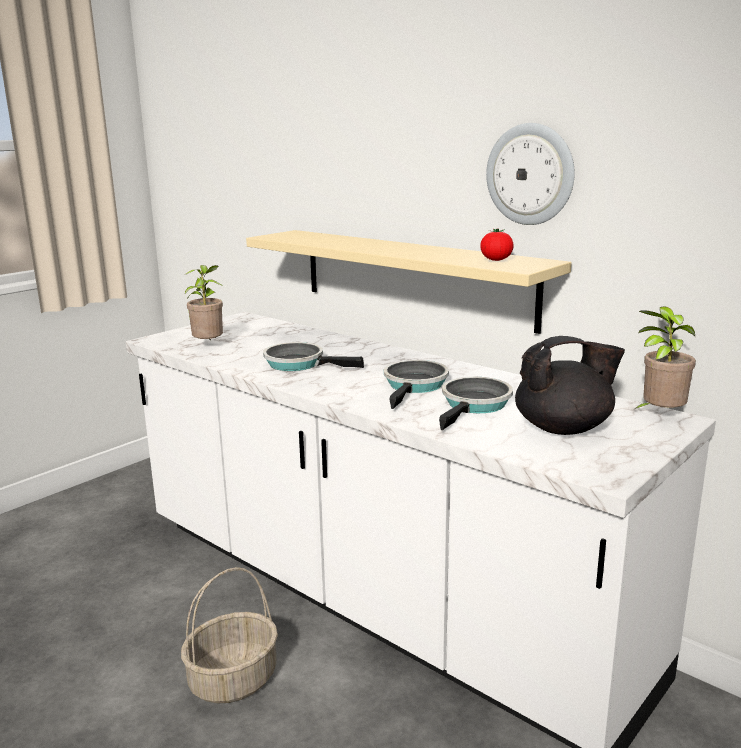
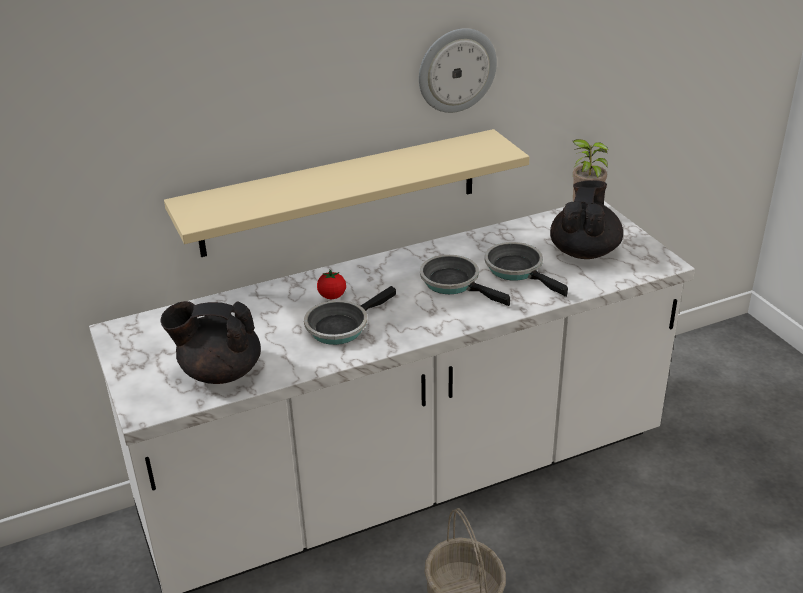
camera: 65 degrees left, 15 degrees up
(209, 346) = (219, 372): potted plant -> black teapot
(496, 260) = (464, 151): tomato -> tomato (332, 296)

